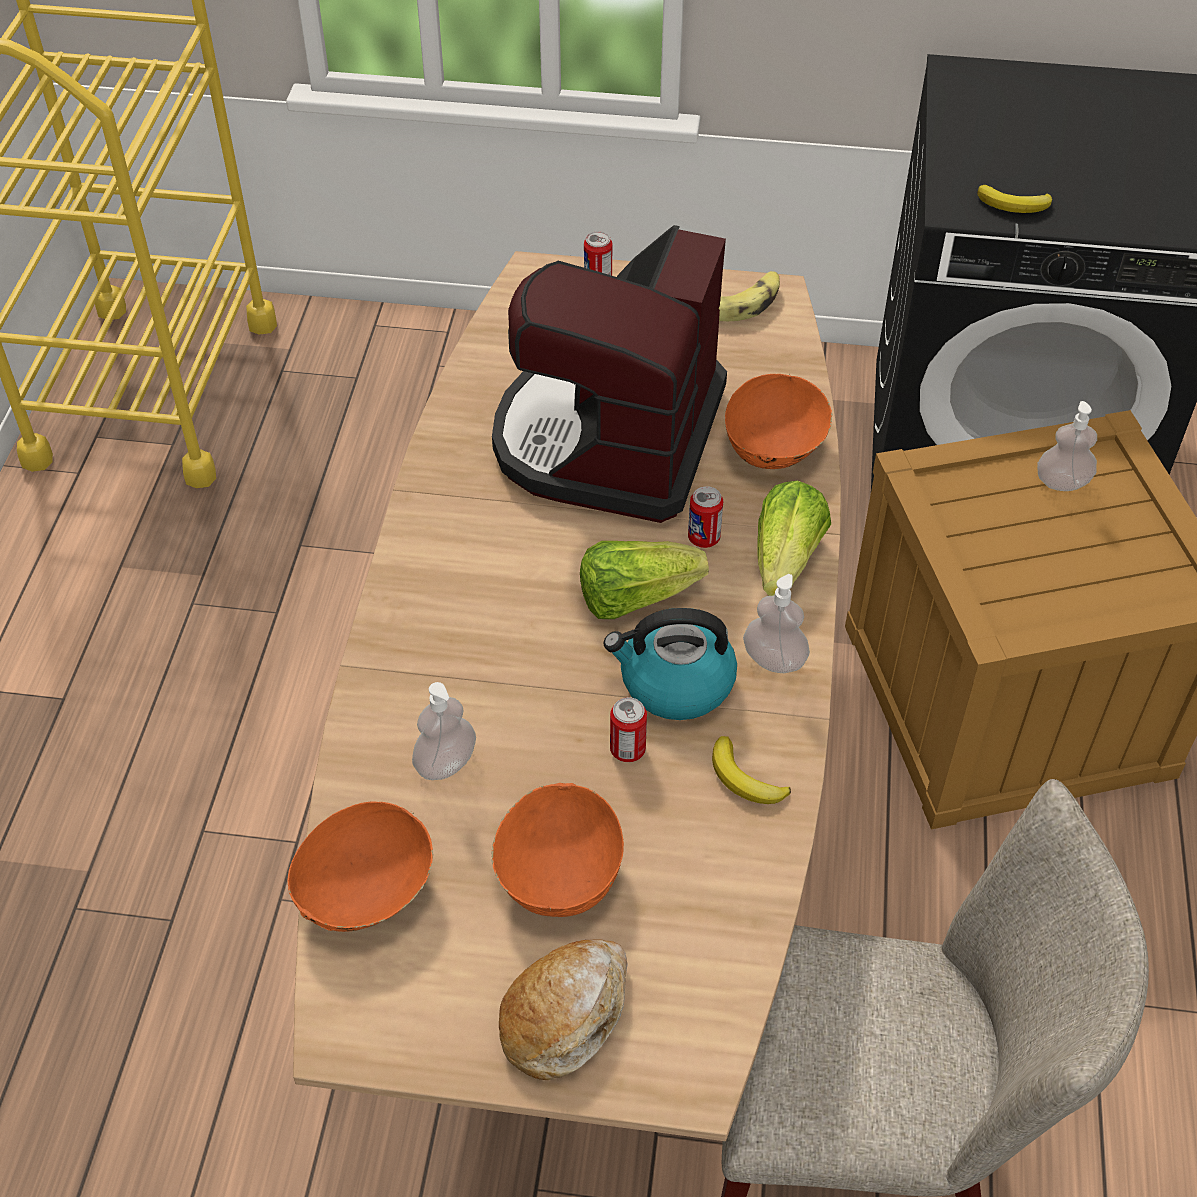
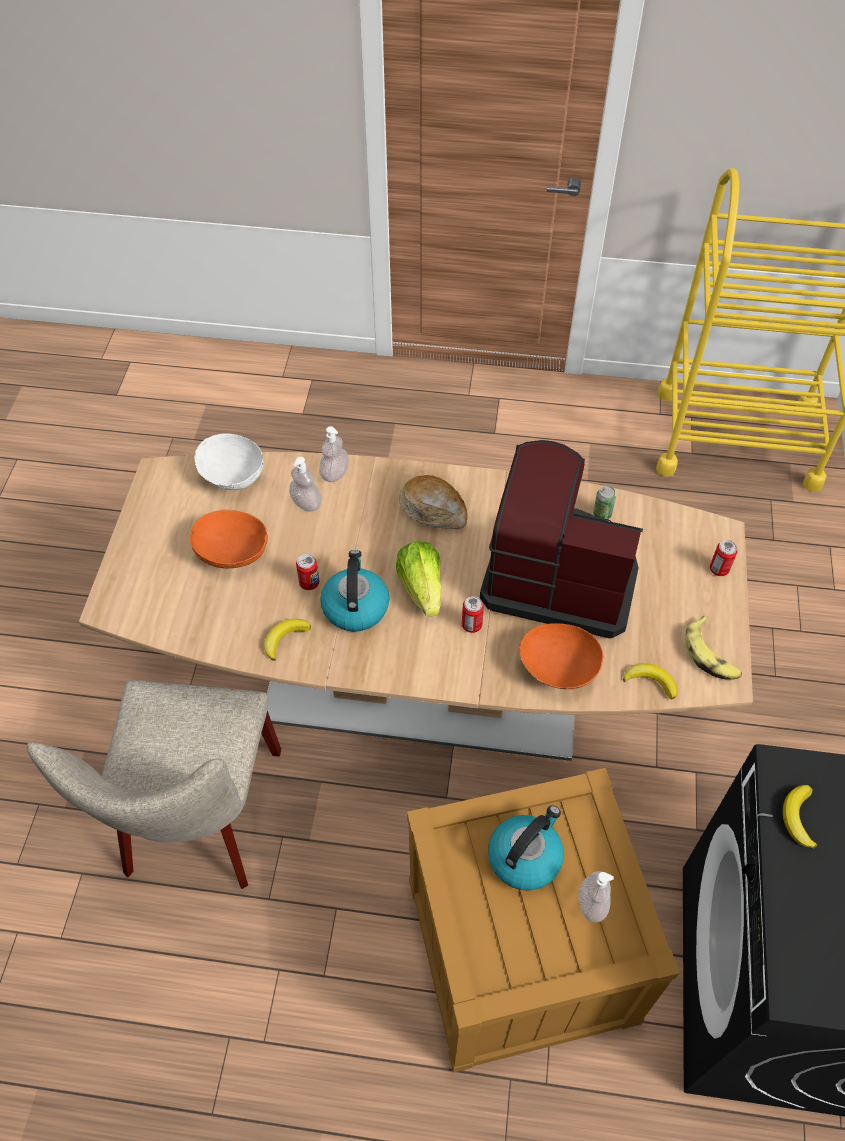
camera: 90 degrees right, 5 degrees up
(366, 893) = (231, 476): orange bowl -> white bowl
(494, 386) = (602, 514): none -> can
(565, 1015) = (153, 556): bread -> bread (434, 509)
(774, 660) = (371, 658): soap dispenser -> soap dispenser (334, 473)
(784, 360) = (651, 681): none -> banana
(786, 560) = (454, 670): lettuce -> none
(1014, 543) = (525, 856): none -> kettle

